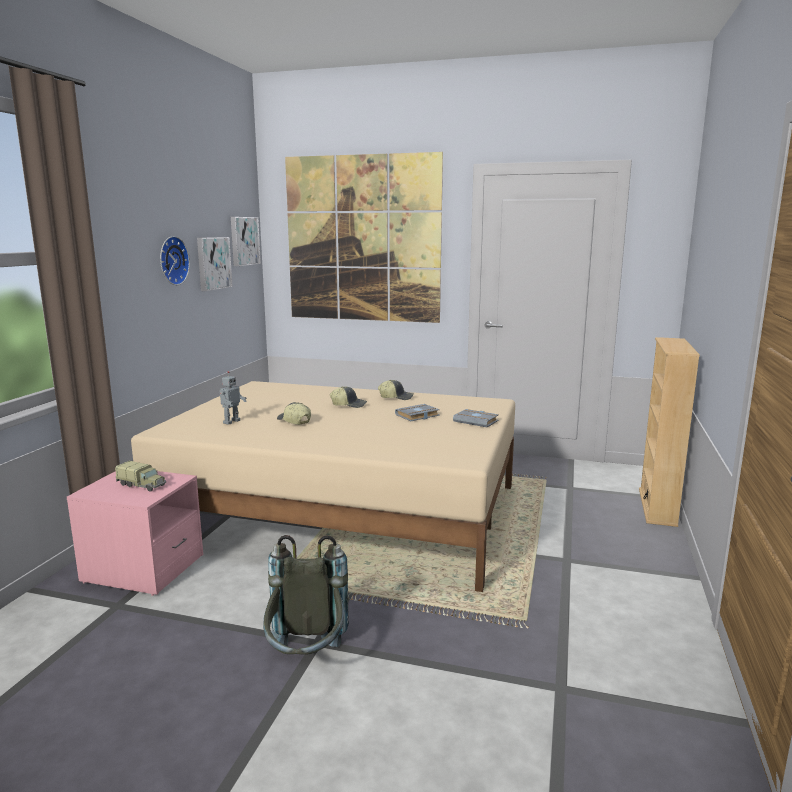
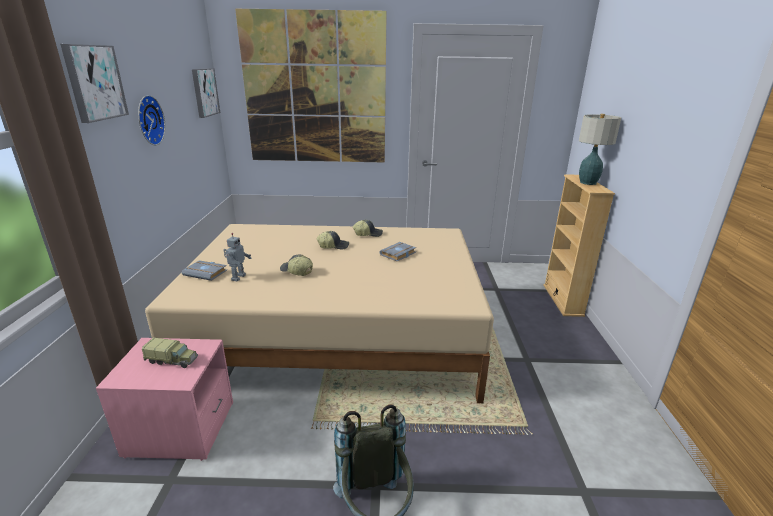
camera: 15 degrees left, 10 degrees up
(213, 263) = (182, 117): picture -> picture (94, 82)
(477, 421) = (449, 256): grey book -> grey book (206, 273)
(676, 344) = (588, 182): none -> table lamp

